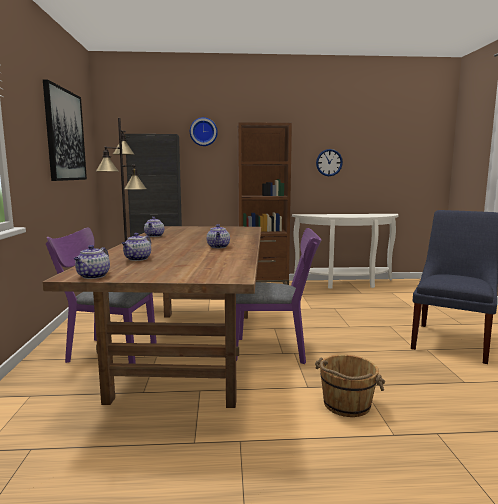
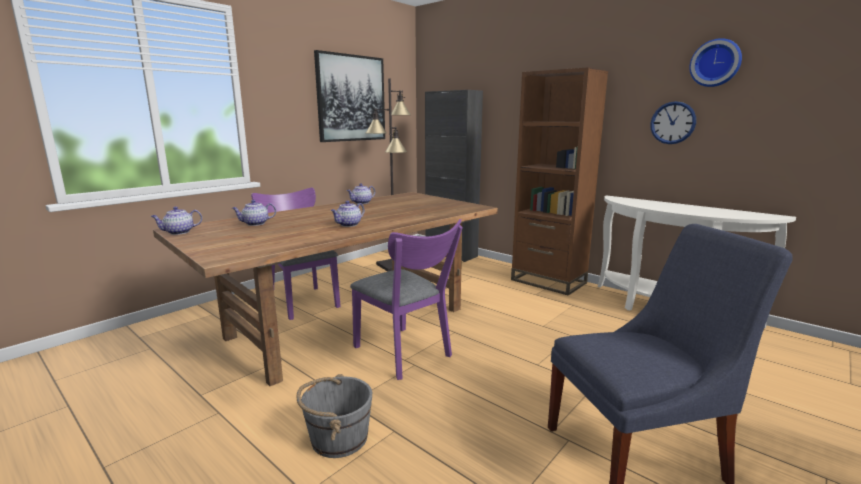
camera: 45 degrees right, 5 degrees up
(203, 132) = (509, 84): wall clock -> wall clock (715, 63)
(346, 404) = (338, 438): brown bucket -> grey bucket

